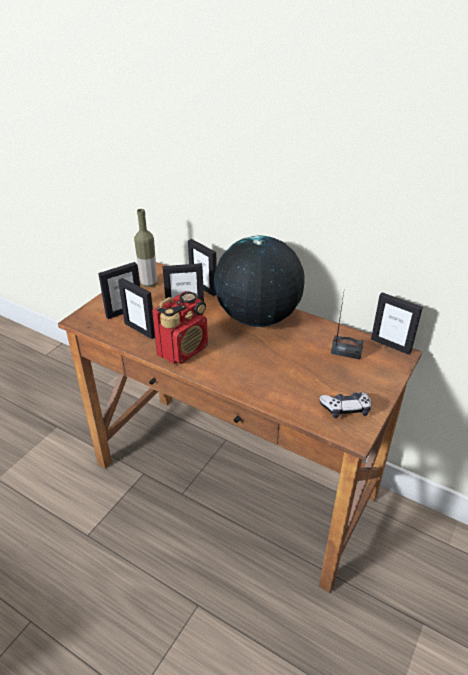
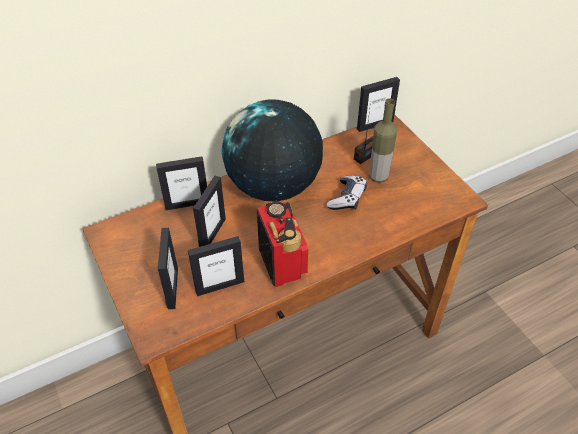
camera: 60 degrees left, 10 degrees up
(149, 283) = (136, 246): bottle -> bottle (378, 177)
(345, 409) = (433, 190): game controller -> game controller (347, 198)

